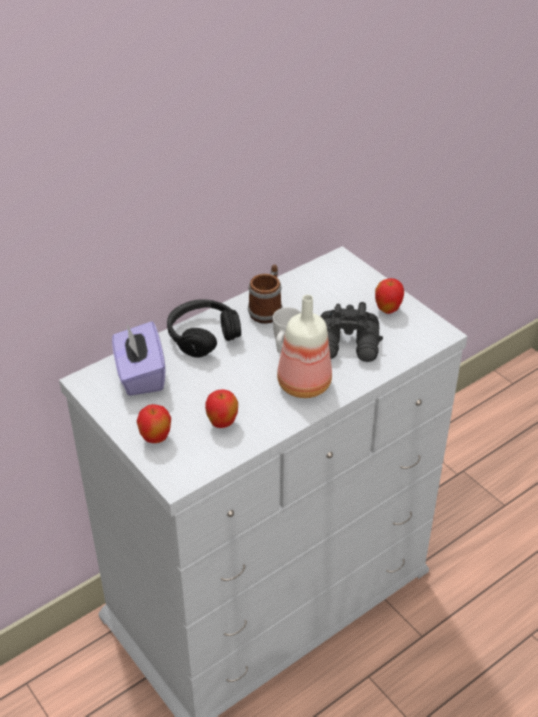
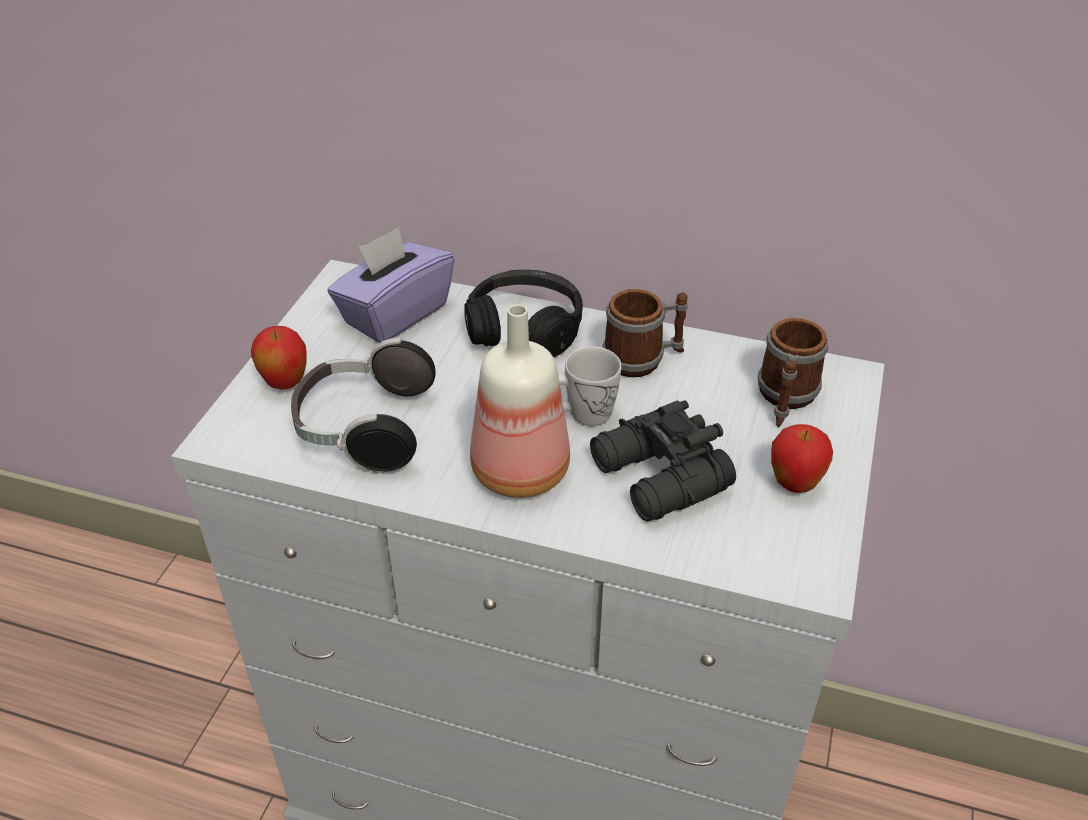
camera: 55 degrees right, 0 degrees up
(222, 423) = (364, 429): apple -> headphones
(336, 284) = (785, 399): none -> mug

